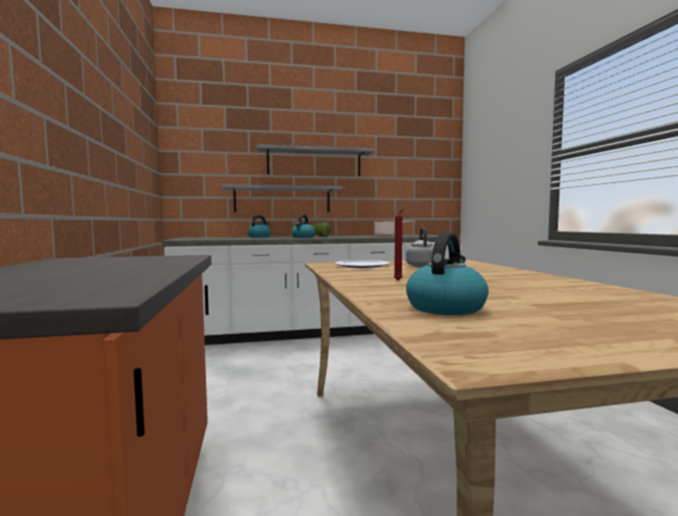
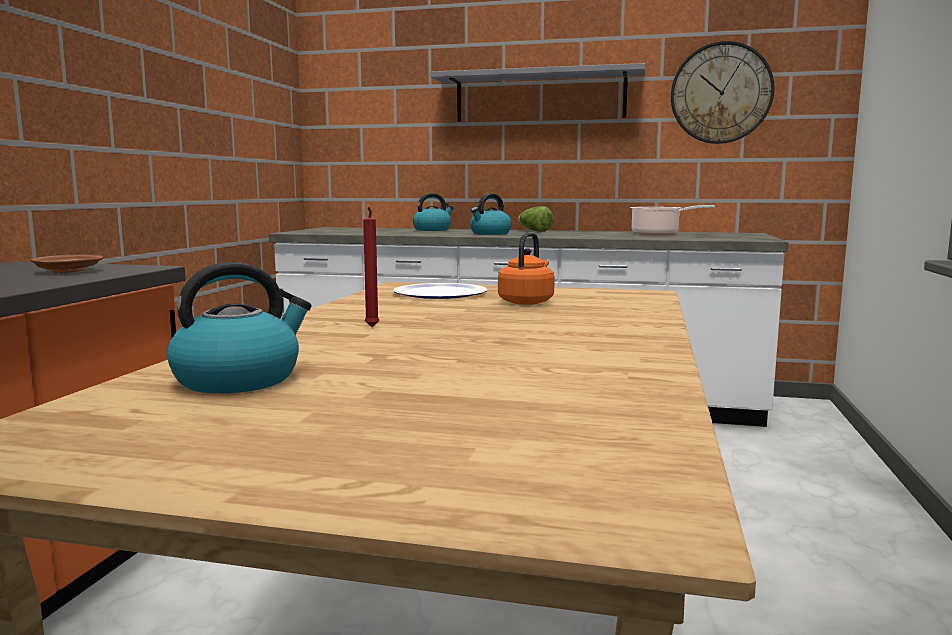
camera: 25 degrees right, 5 degrees up
(144, 260) = (68, 271): none -> brown plate
(282, 199) = (482, 165): grey shelf -> none
(404, 166) = (721, 93): none -> wall clock
(420, 266) = (527, 302): grey kettle -> orange kettle

